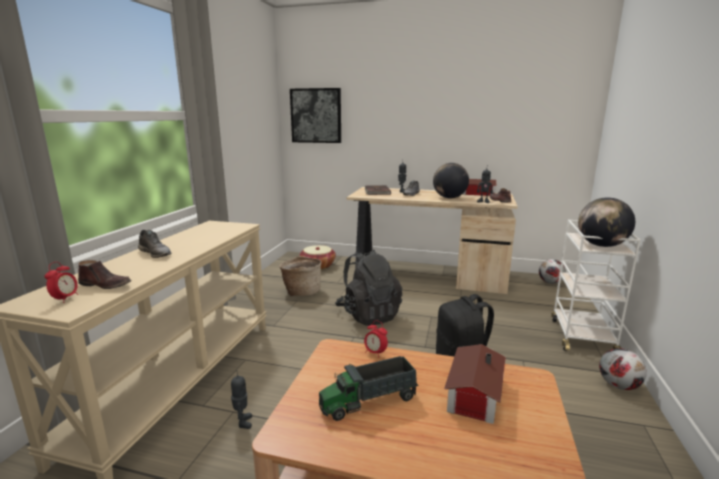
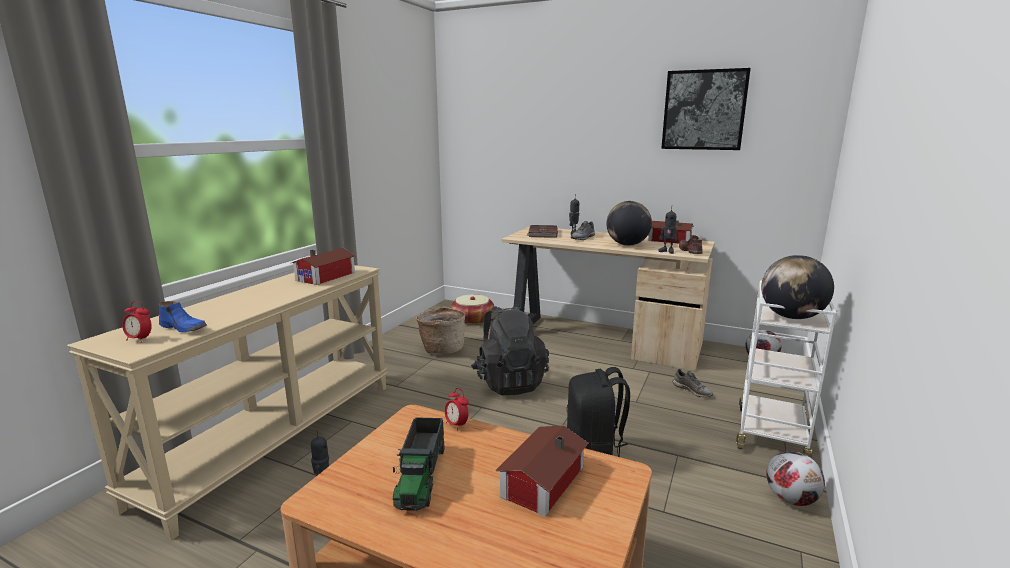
camera: 10 degrees right, 0 degrees up
(65, 299) = (140, 339): alarm clock -> alarm clock turned 90 degrees clockwise
(106, 285) = (184, 328): brown shoe -> blue shoe
(156, 253) = (251, 296): grey shoe -> grey shoe (692, 390)
(217, 232) = (328, 276): none -> toy house
(316, 115) = (478, 139): picture -> picture (704, 110)
(369, 401) = (421, 476): toy truck -> toy truck turned 75 degrees counterclockwise

